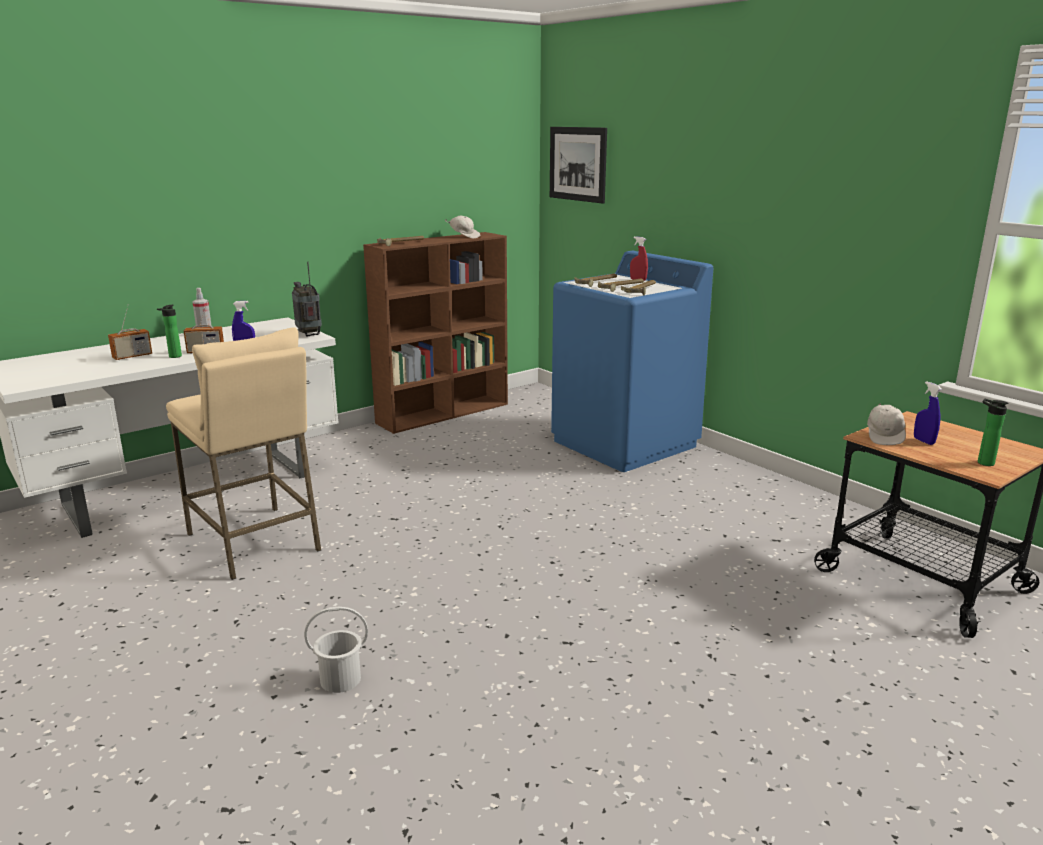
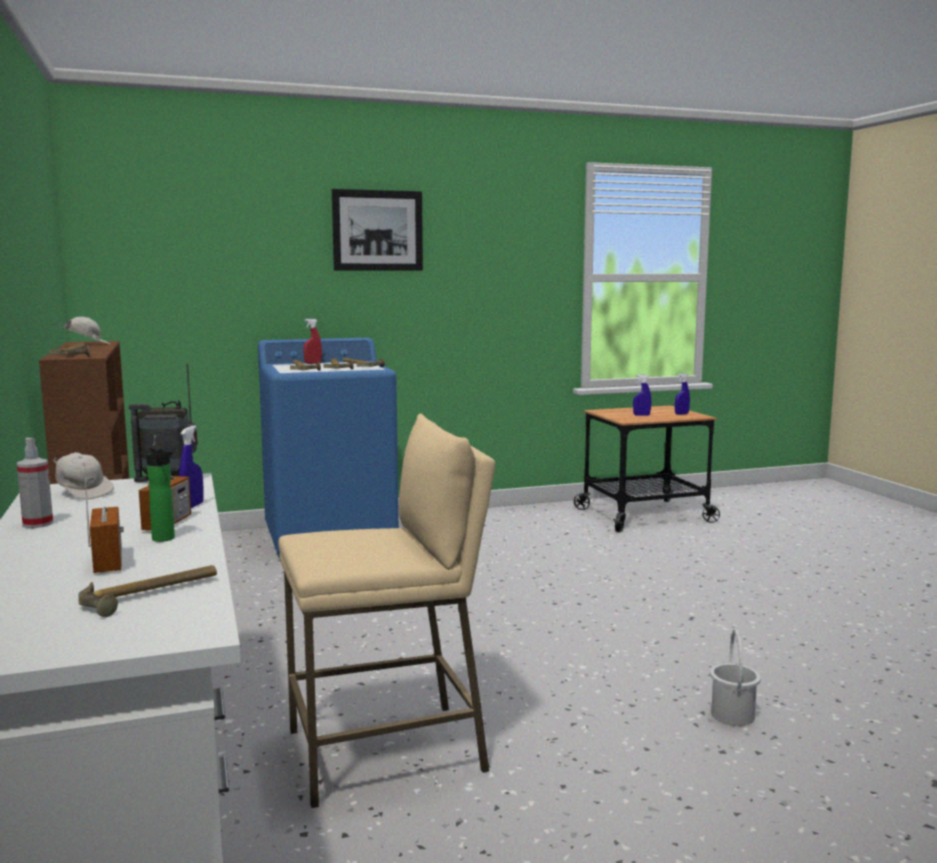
camera: 70 degrees left, 10 degrees down
(77, 371) = (152, 595): none -> hammer
(578, 164) = (145, 252): picture -> picture (377, 230)
(884, 437) = (629, 418): white cap -> white cap (83, 493)
(982, 462) = (681, 414): bottle -> blue spray bottle

